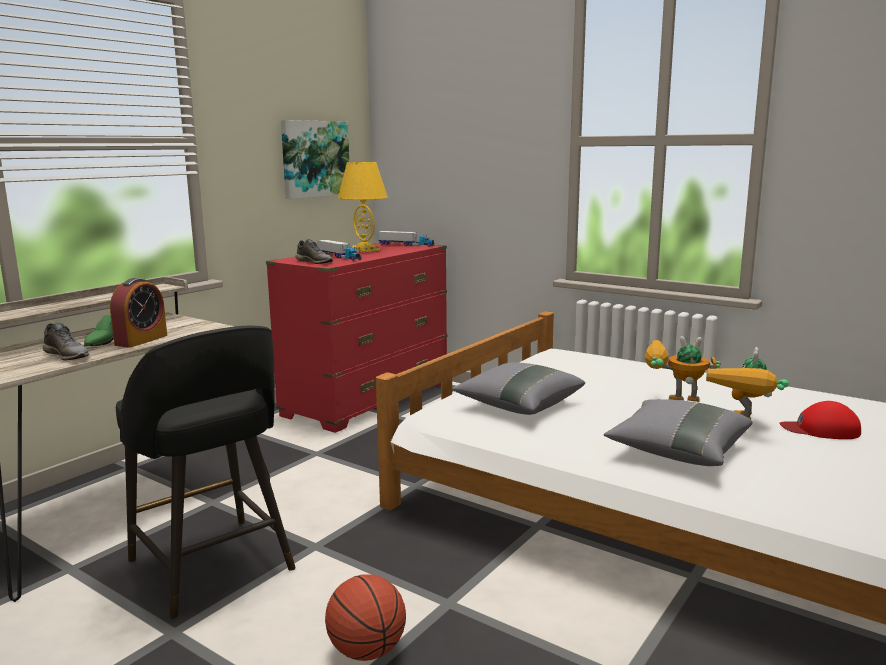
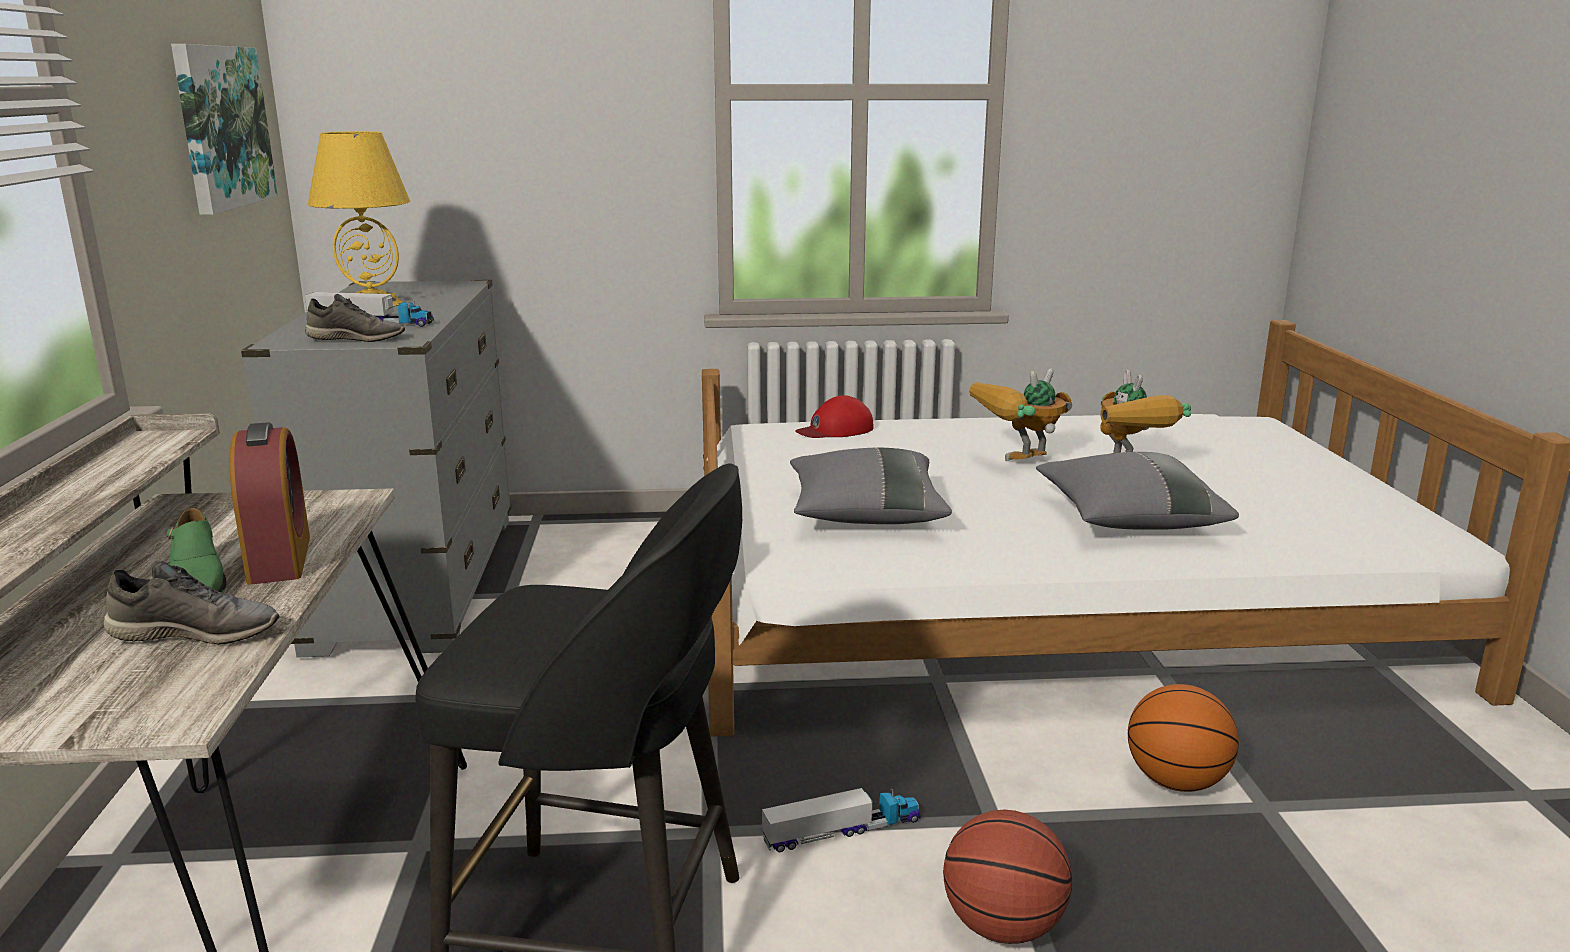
camera: 40 degrees left, 5 degrees up
(367, 400) = (416, 582): red dresser -> grey dresser
(406, 245) = (420, 286): toy truck -> toy truck (842, 831)
(589, 637) = (1176, 782): none -> basketball
(821, 430) = (1188, 457): red cap -> red cap (835, 430)

